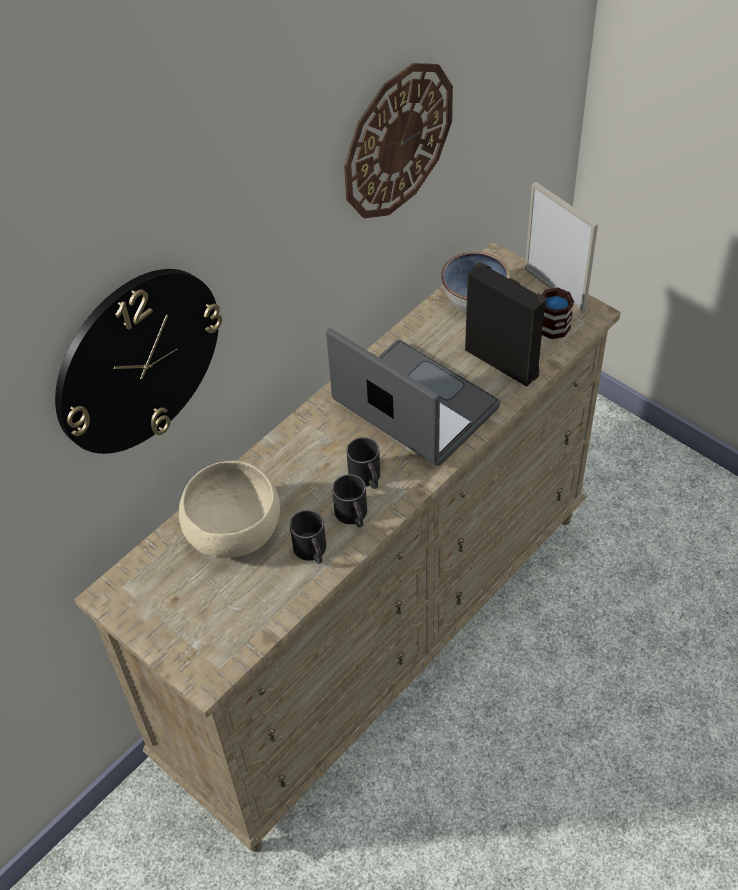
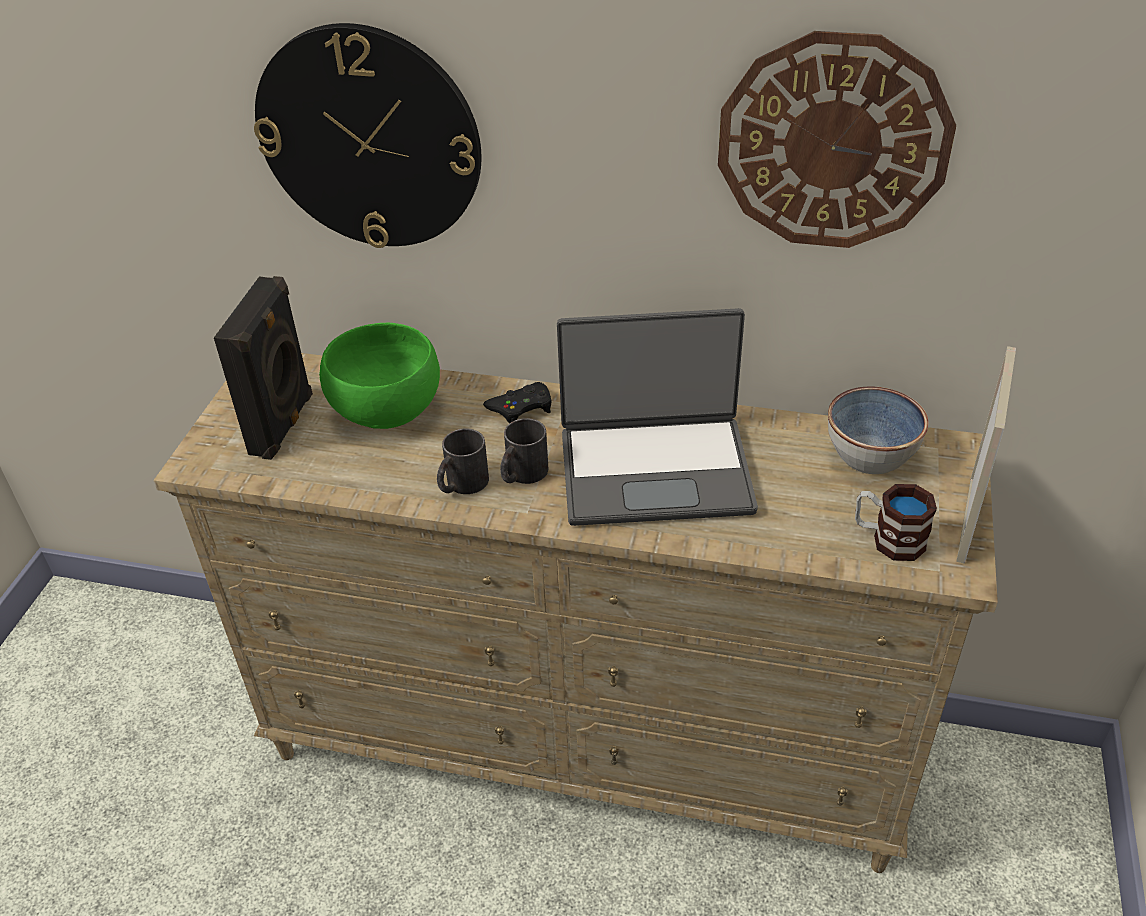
camera: 60 degrees right, 10 degrees down
(233, 532) = (386, 409): beige bowl -> green bowl
(296, 451) = (521, 408): none -> black game controller
(312, 552) = (393, 473): black mug -> none
(413, 407) = (655, 470): laptop -> laptop turned 75 degrees clockwise
(503, 361) = (795, 518): black speaker -> black speaker (284, 425)

